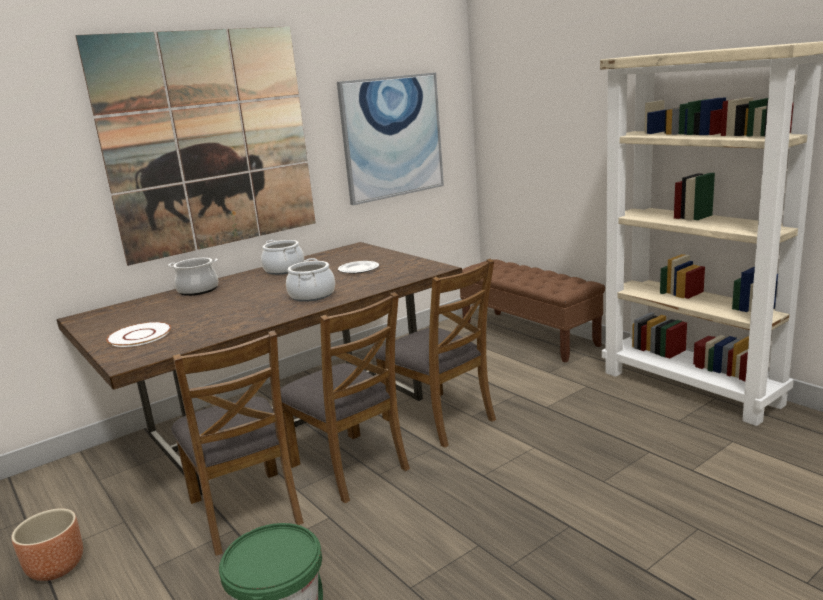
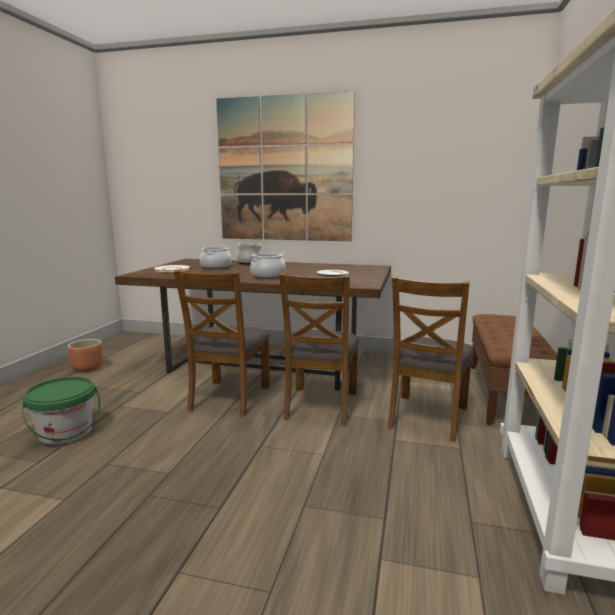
camera: 50 degrees right, 5 degrees down
(246, 510) = (160, 388): brown chair -> brown chair (427, 417)
(284, 270) = (306, 265): cooking pot -> cooking pot (216, 267)
(392, 137) = (437, 185): picture -> none

